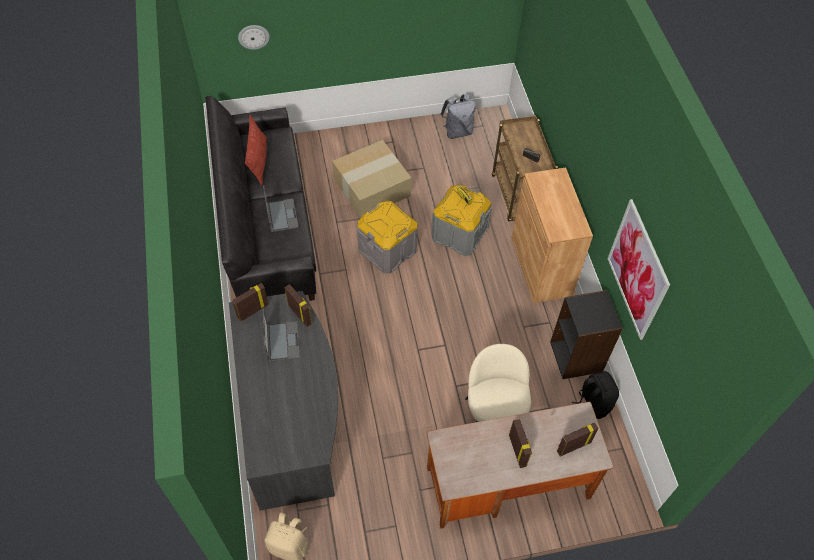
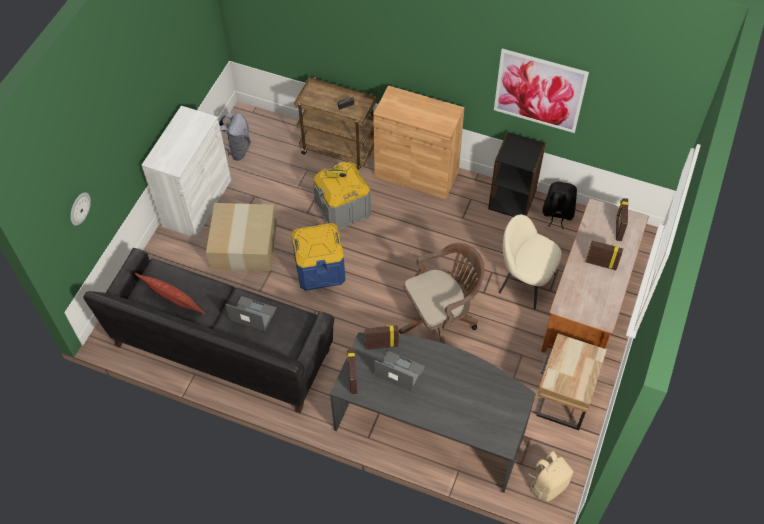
camera: 55 degrees left, 0 degrees up
(387, 136) = (196, 202): none -> white cabinet
(387, 250) = (319, 269): grey storage box -> blue storage box
(387, 513) = (562, 399): none -> beige nightstand
(403, 366) = (441, 318): none -> brown office chair

